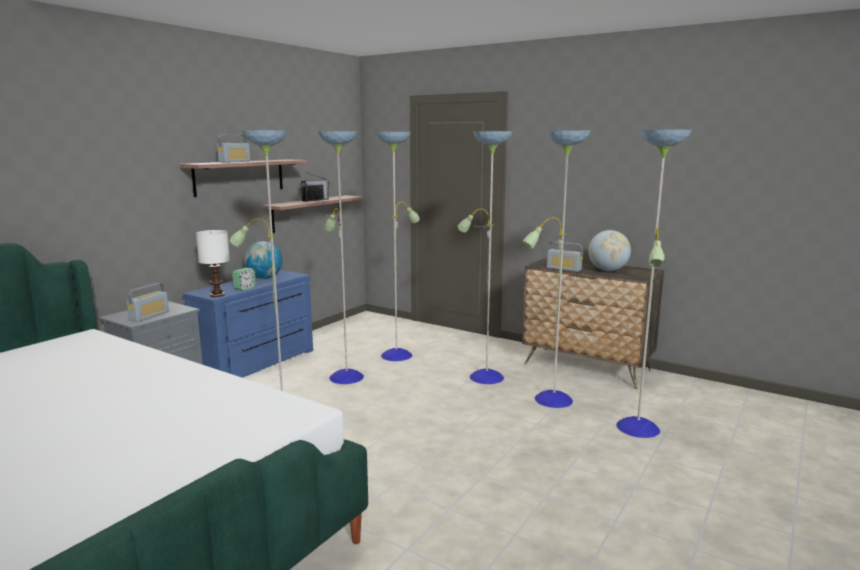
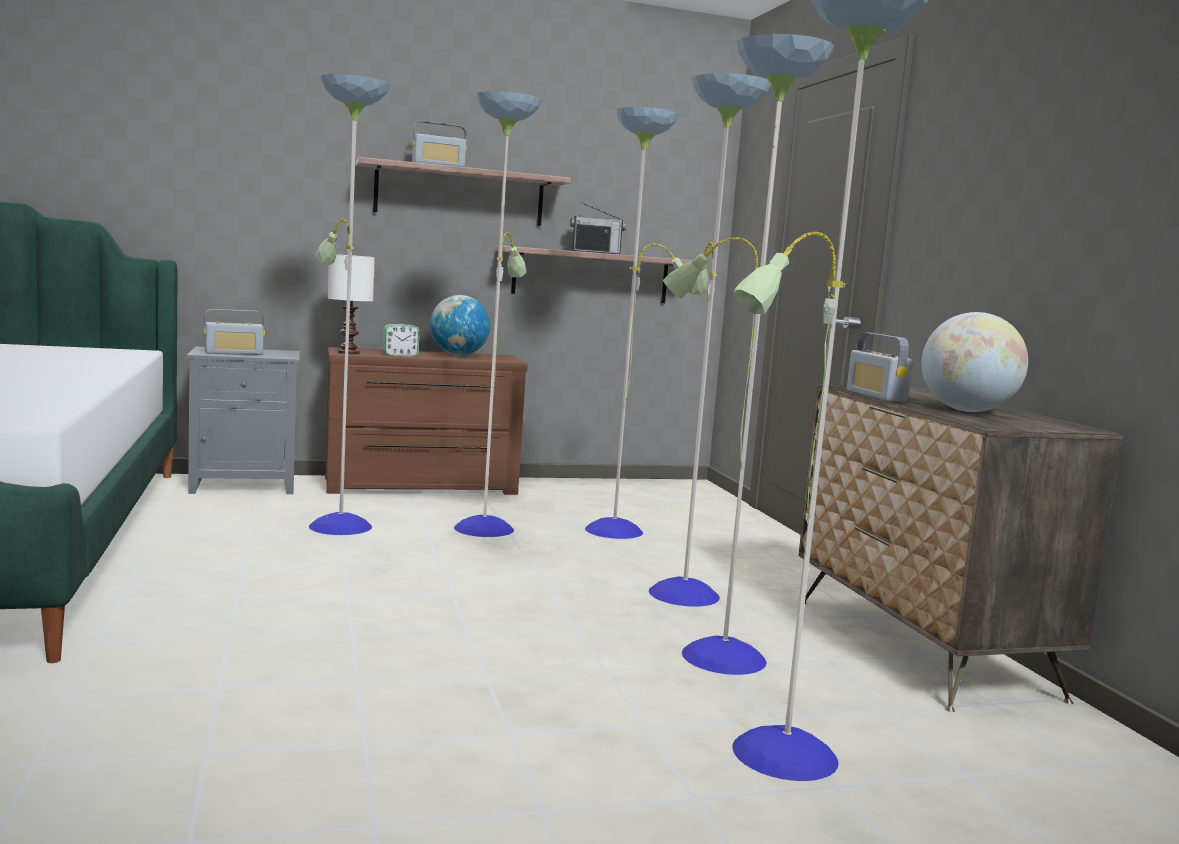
camera: 40 degrees right, 5 degrees down
(258, 364) = (421, 487): blue dresser -> brown dresser

